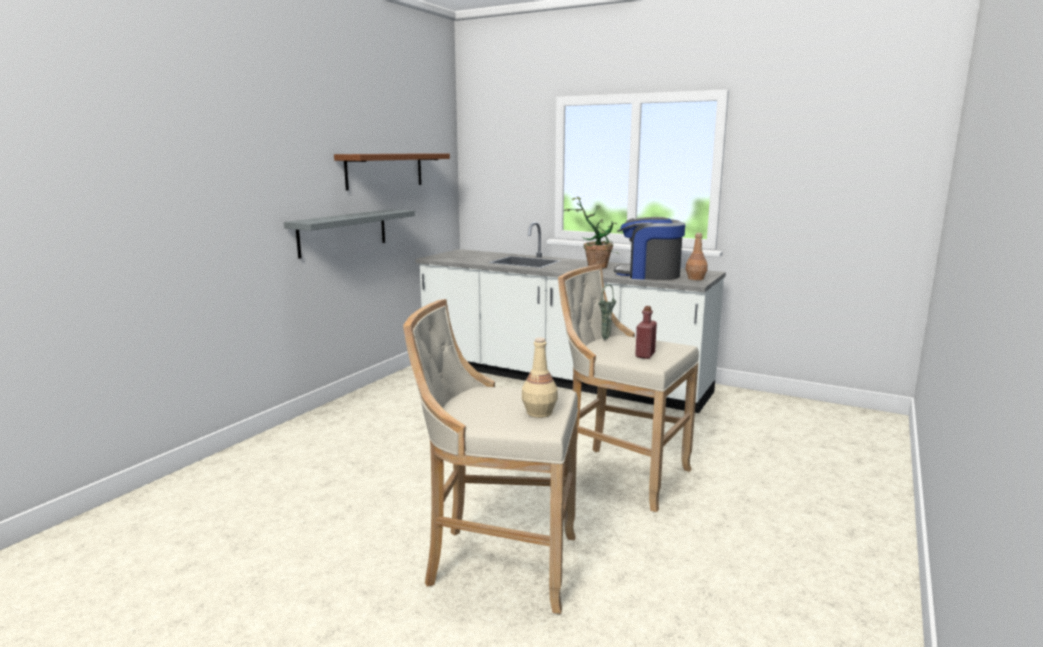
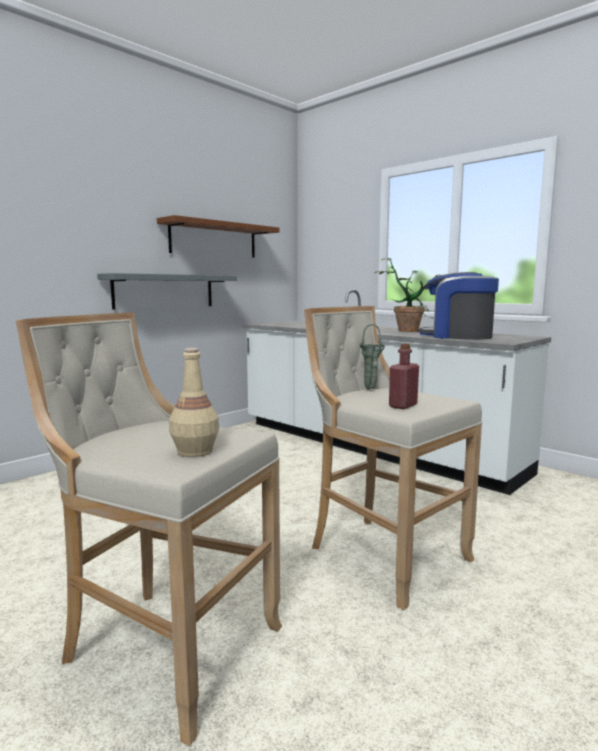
camera: 15 degrees right, 5 degrees down
(695, 278) = (508, 339): brown bottle -> none

